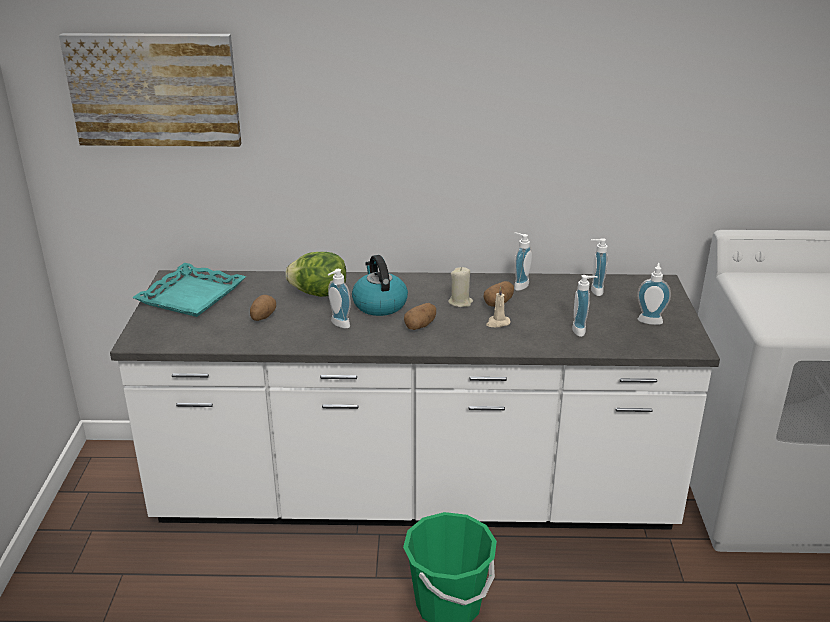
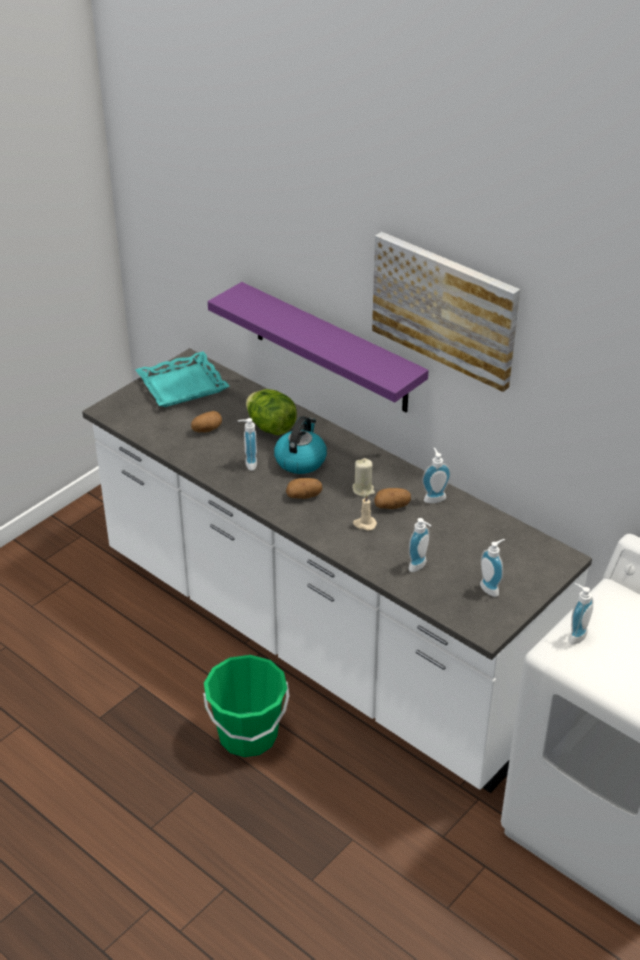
camera: 40 degrees right, 10 degrees up
(154, 89) = (197, 202): picture -> picture (445, 308)
(353, 192) = (330, 348): none -> purple shelf
(594, 290) = (489, 535): soap dispenser -> soap dispenser (575, 635)

